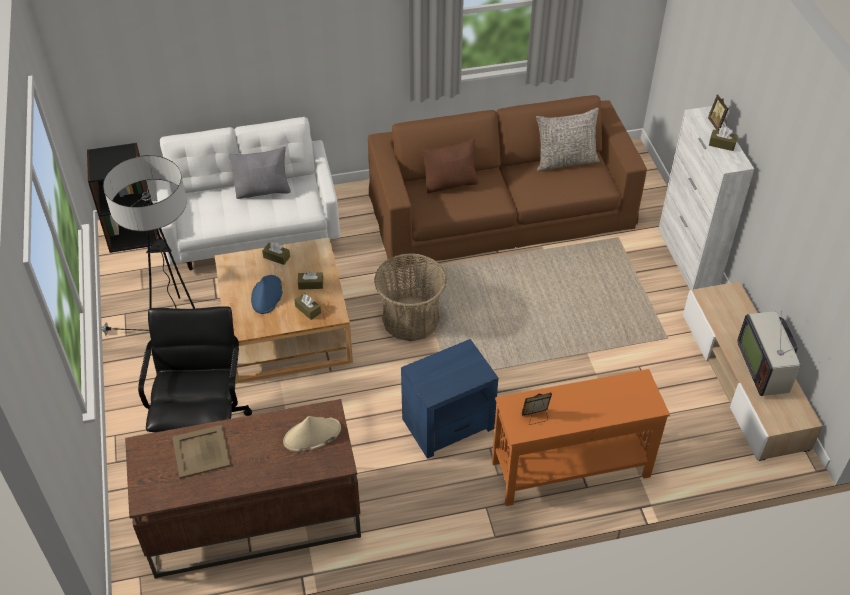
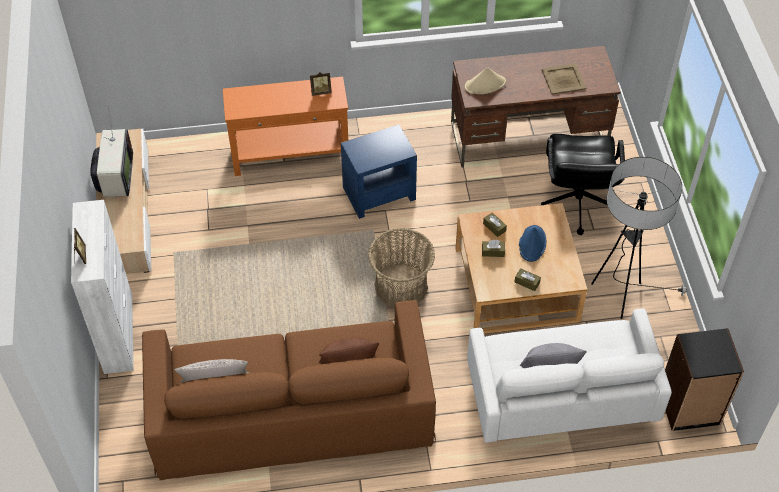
camera: 175 degrees left, 5 degrees up
(722, 144) = (88, 232): brown tissue box -> none

